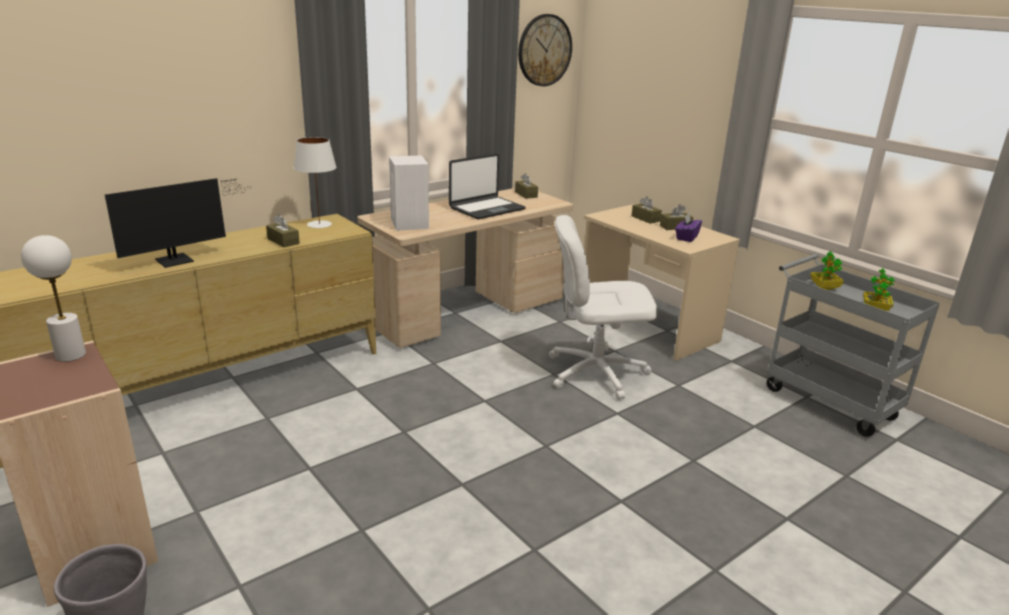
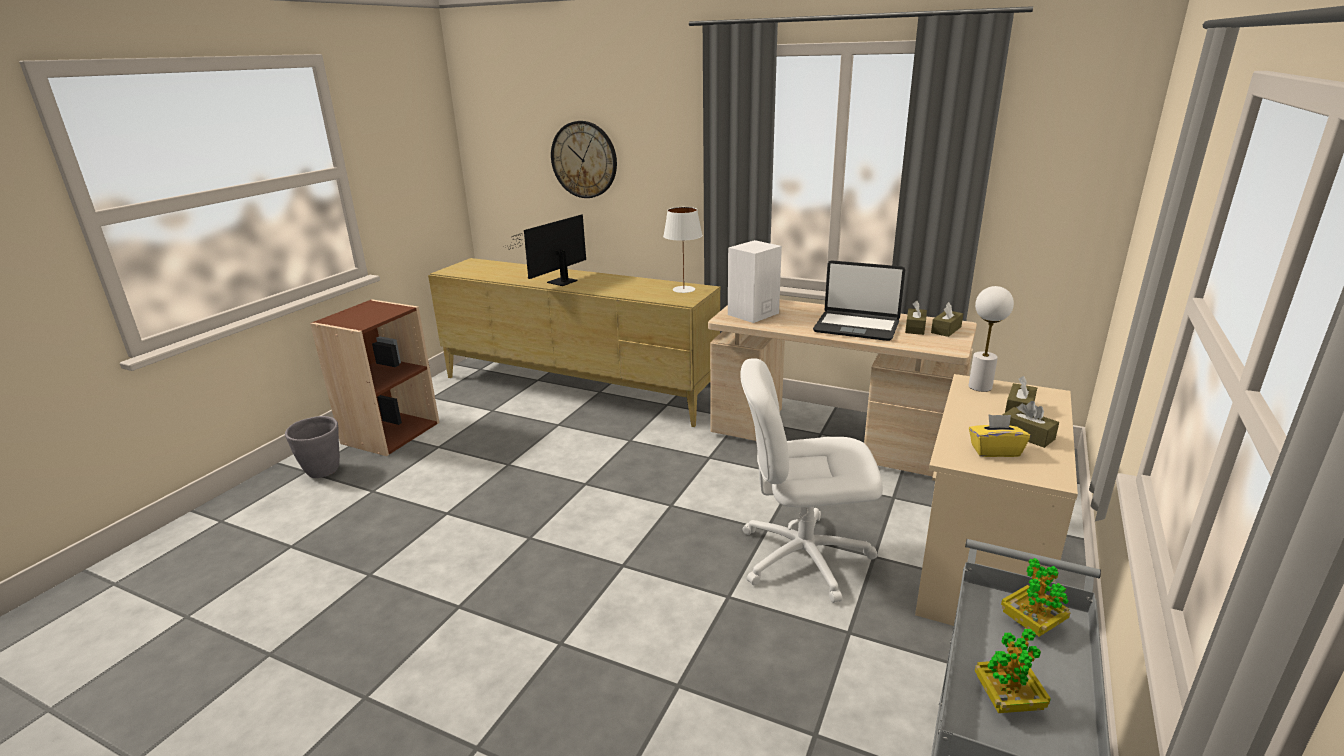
camera: 65 degrees right, 0 degrees up
(71, 355) = (395, 309): white table lamp -> white table lamp (980, 387)
(180, 259) = (558, 282): monitor -> monitor turned 105 degrees clockwise
(283, 241) = (630, 292): brown tissue box -> brown tissue box (915, 328)
(544, 50) = (1066, 143): wall clock -> wall clock (584, 159)
(595, 372) = (803, 556): white office chair -> white office chair turned 60 degrees counterclockwise
(686, 237) = (995, 451): purple tissue box -> yellow tissue box

